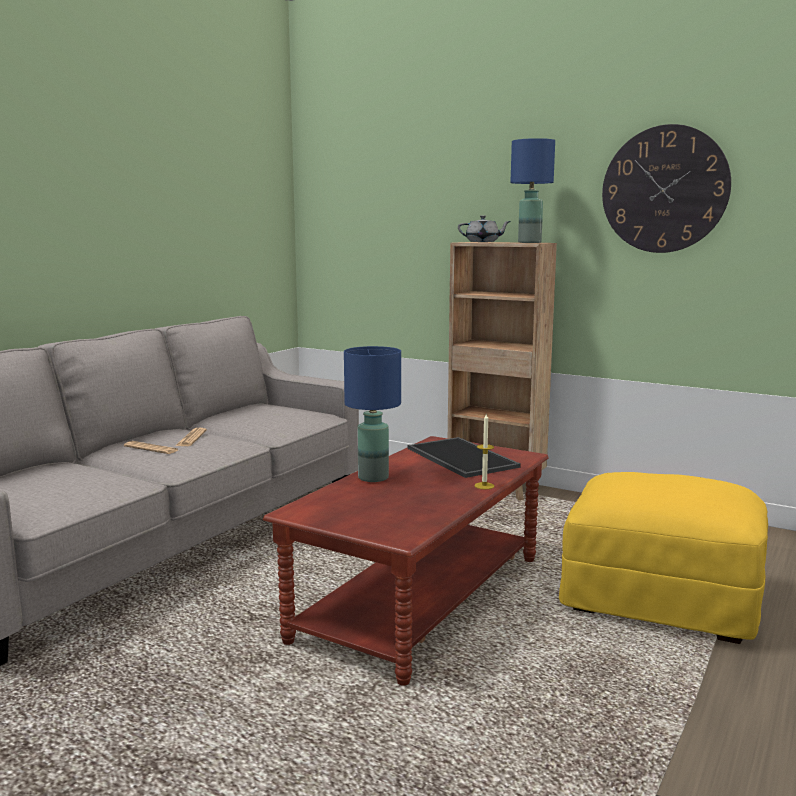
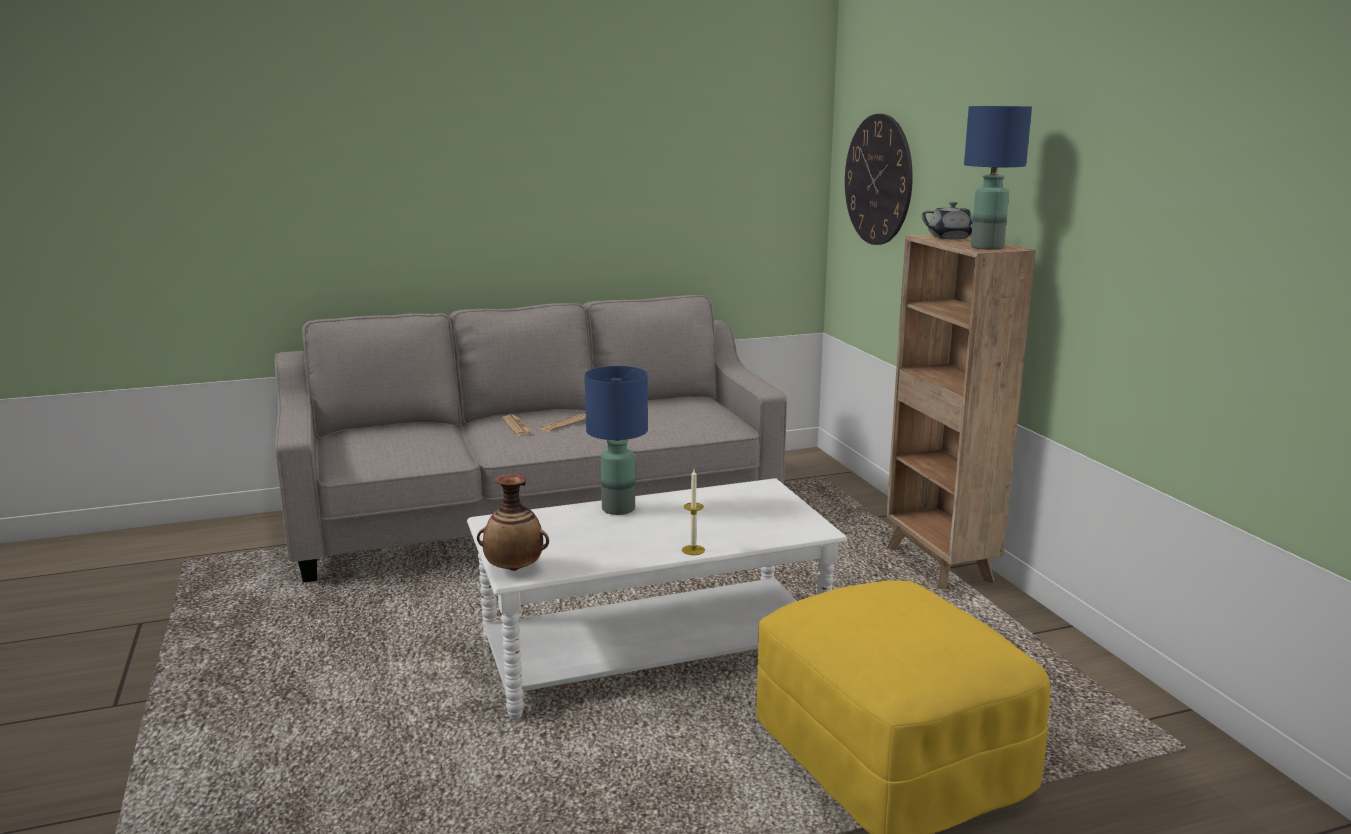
camera: 40 degrees right, 5 degrees up
(393, 534) = (514, 569): none -> vase
(422, 598) = (655, 652): brown coffee table -> white coffee table
(459, 457) = (743, 511): tray -> none
(664, 189) = (1165, 189): wall clock -> wall clock (878, 180)

